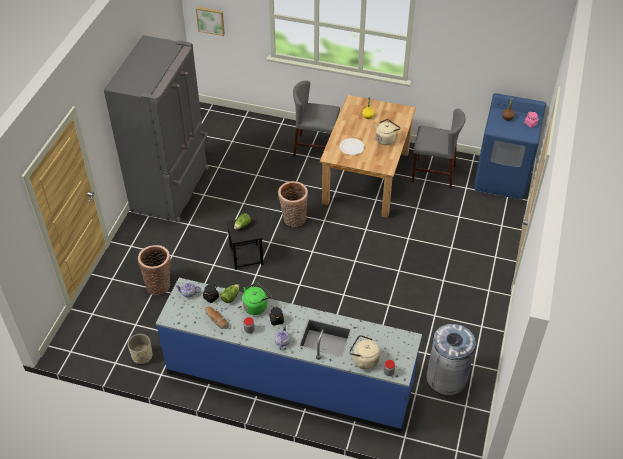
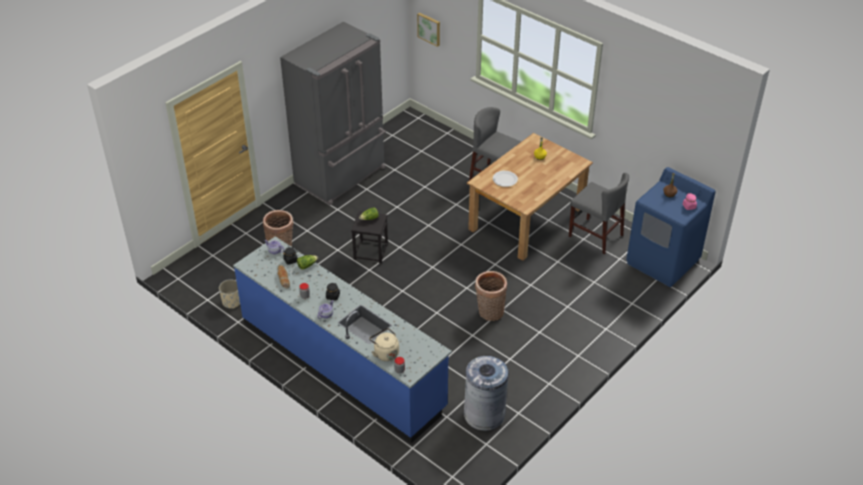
camera: 25 degrees right, 5 degrees down
(256, 306) = (323, 279): green kettle -> none
(293, 220) = (433, 235): basket -> basket (489, 313)
(386, 139) = (543, 182): beige kettle -> none

